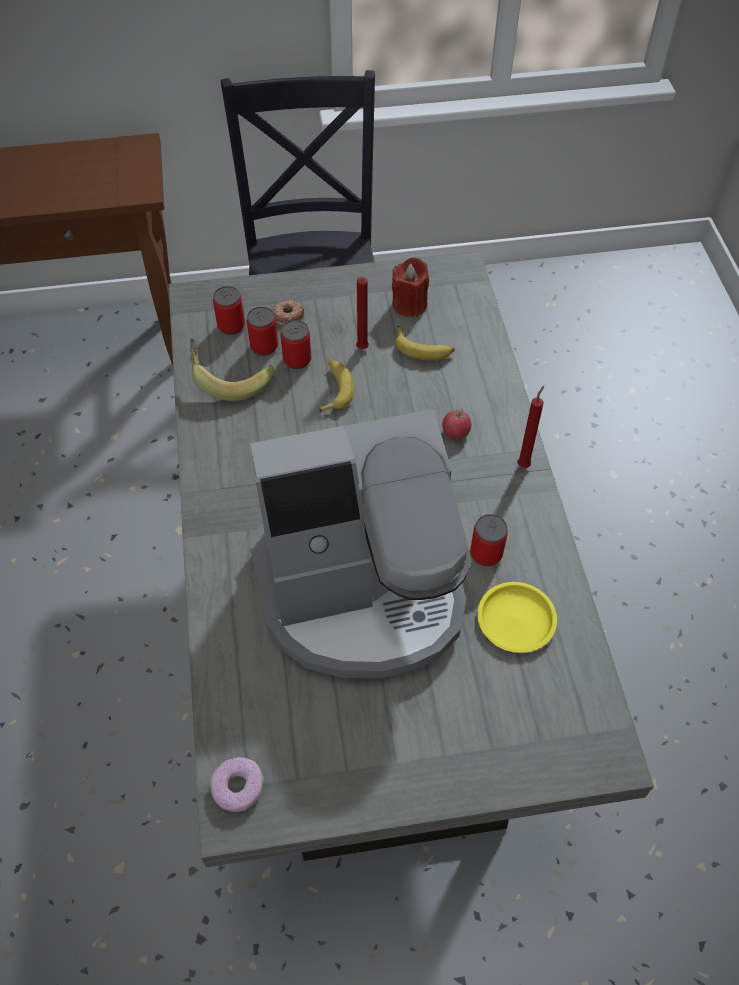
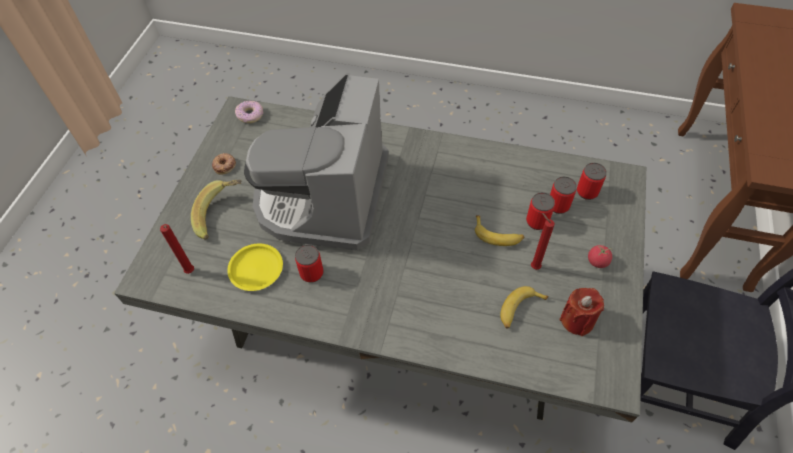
camera: 115 degrees right, 0 degrees up
(230, 379) = (531, 178): banana -> banana (221, 215)
(287, 315) = (588, 229): donut -> donut (224, 165)
(455, 432) = (423, 298): tomato -> tomato (597, 261)
(524, 464) = (371, 332): red candle -> red candle (191, 272)

